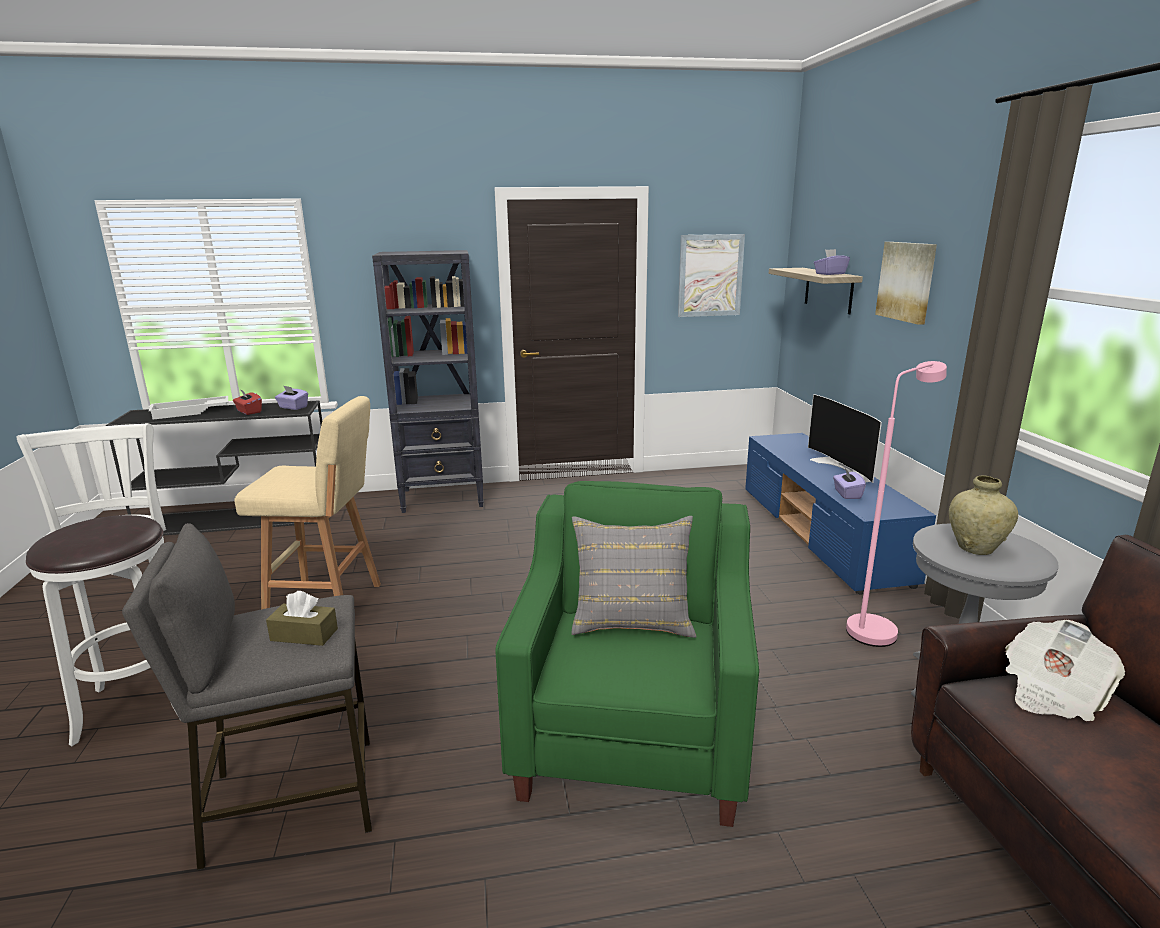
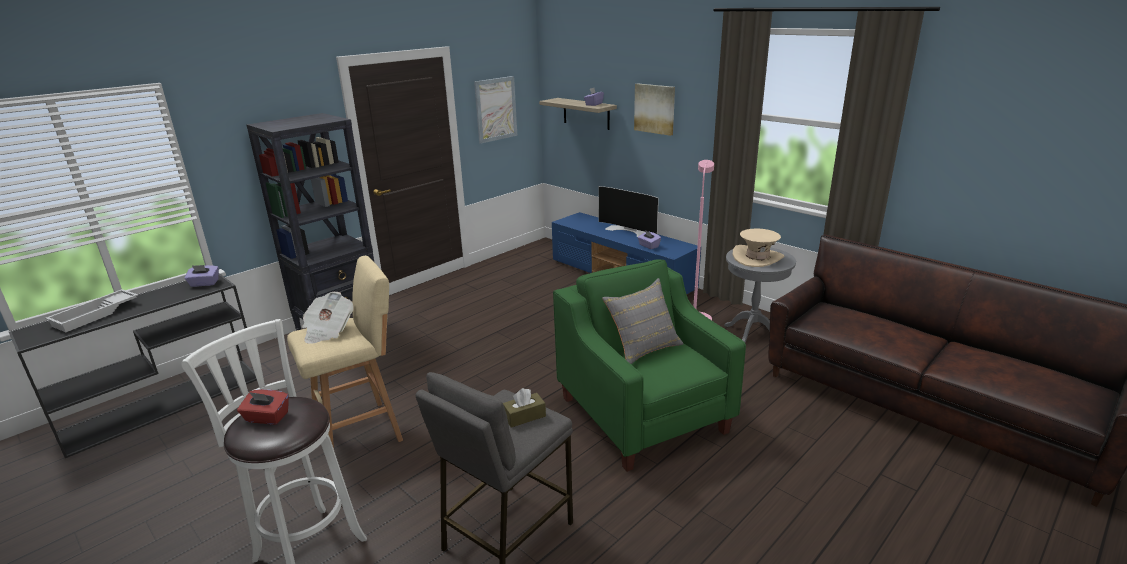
camera: 35 degrees left, 5 degrees up
(249, 412) = (165, 298): red tissue box -> red tissue box (267, 418)
(975, 548) = (757, 258): beige vase -> beige hat
(1052, 692) = (829, 313): newspaper -> newspaper (328, 330)

